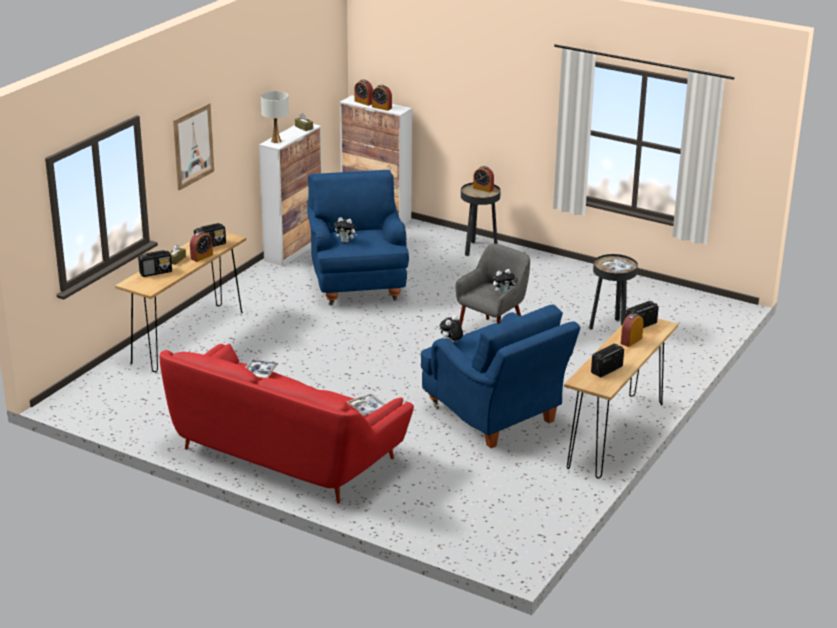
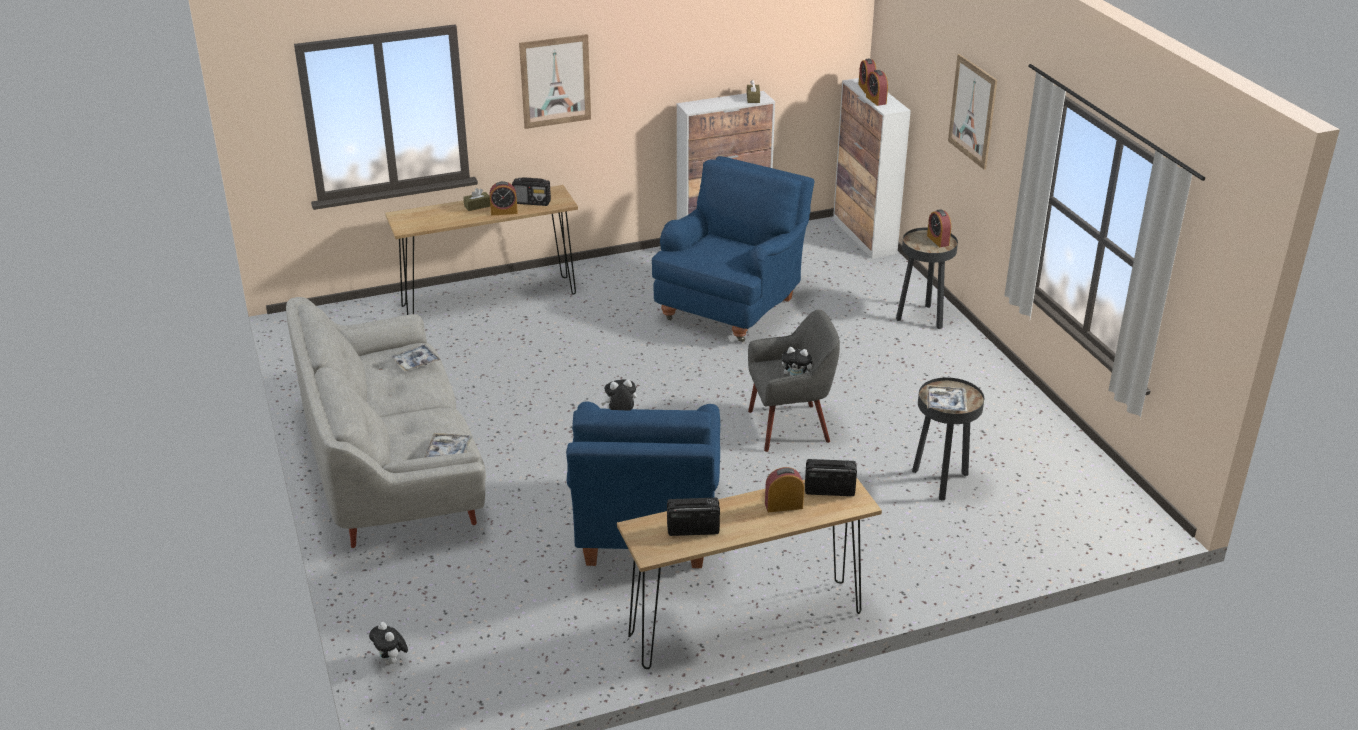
camera: 40 degrees right, 5 degrees up
(156, 272) = (439, 213): radio -> none
(276, 141) = (699, 105): white table lamp -> none
(286, 451) = (393, 464): red sofa -> grey sofa
(346, 241) = (700, 249): plush toy -> plush toy (391, 661)
(485, 92) = (972, 111): none -> picture

